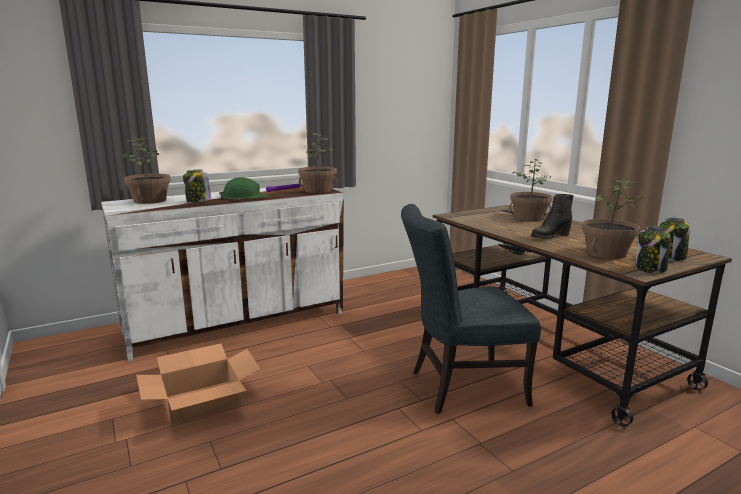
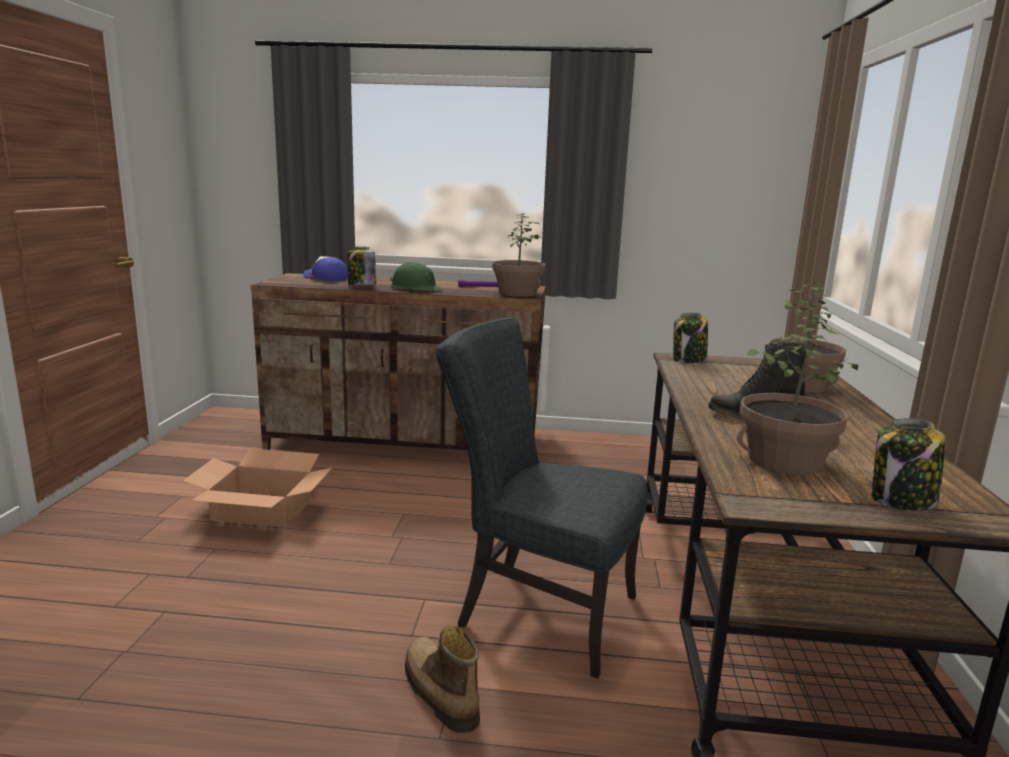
camera: 35 degrees right, 0 degrees up
(150, 200) = (325, 278): potted plant -> cap
(239, 323) = (405, 445): white cabinet -> brown cabinet
(479, 450) = (438, 693): none -> boot
(650, 269) = (798, 503): jar -> jar (689, 360)

